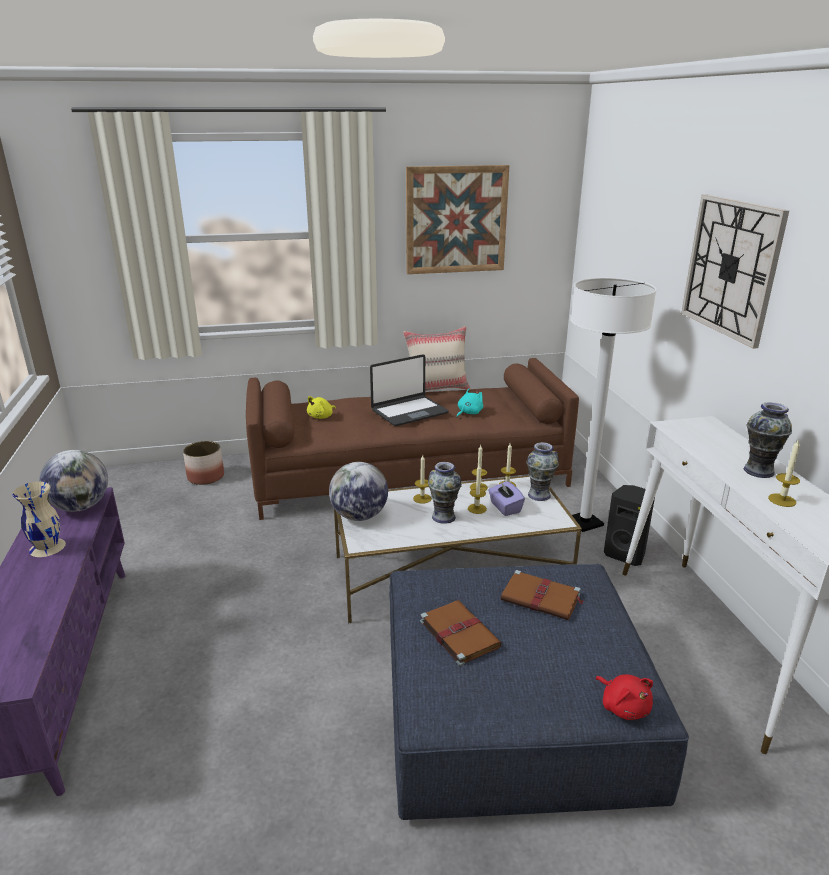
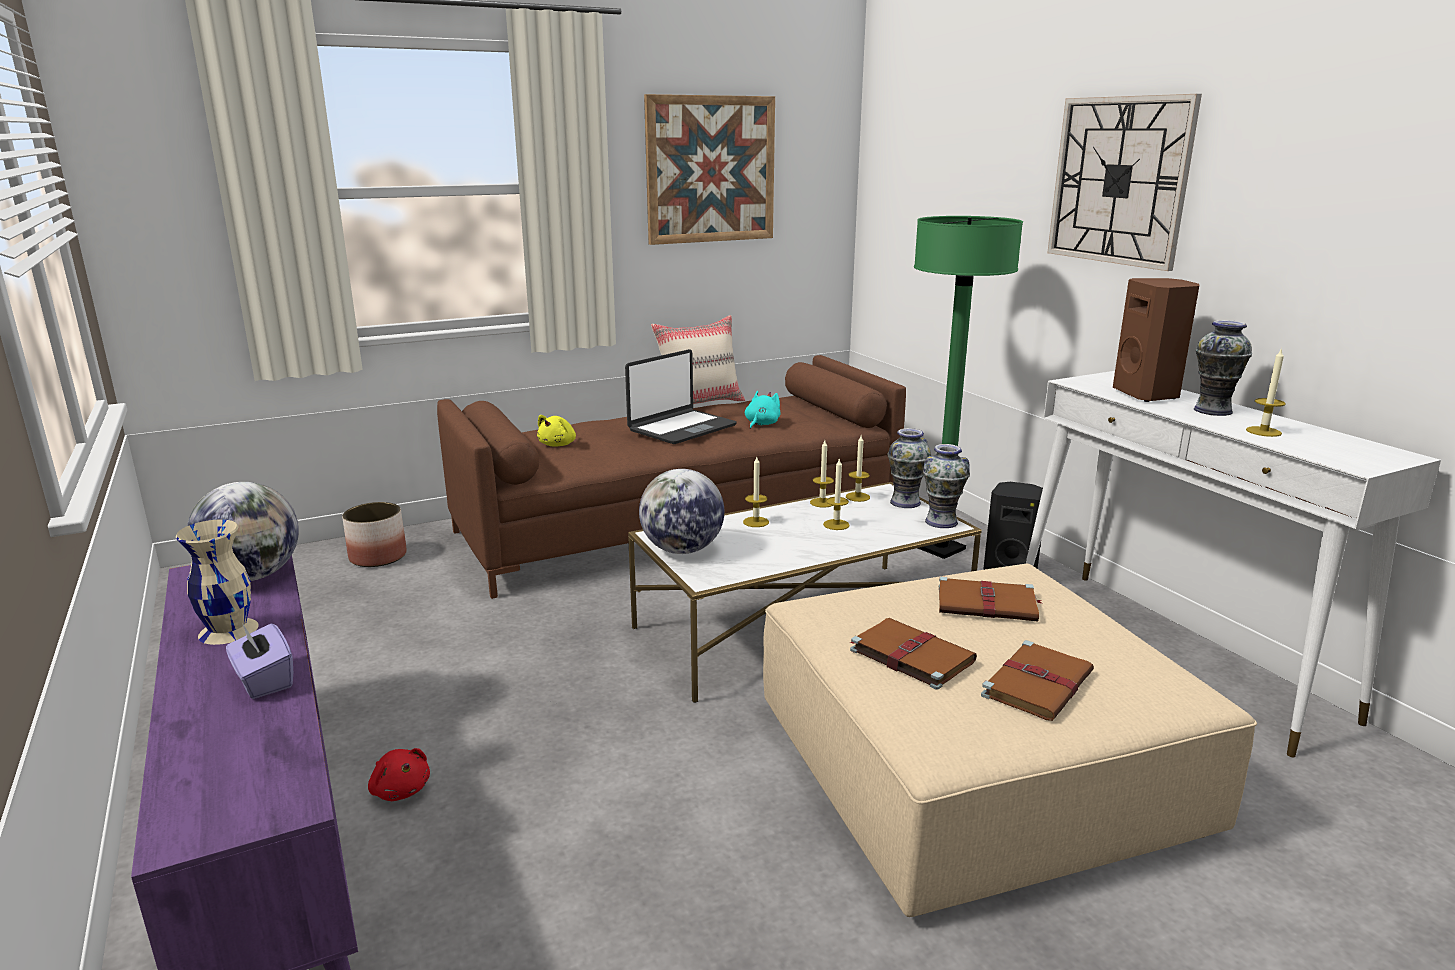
camera: 15 degrees left, 5 degrees down
(444, 517) = (798, 538): vase -> vase (941, 522)
(505, 508) = (871, 520): purple tissue box -> purple tissue box (264, 681)
(512, 712) = (974, 767): blue ottoman -> beige ottoman
(534, 674) = (1038, 683): none -> brown book
(584, 523) = (940, 549): white floor lamp -> green floor lamp
(623, 706) = (1167, 698): red plush toy -> red plush toy (400, 790)
(719, 447) = (1148, 395): none -> brown speaker

